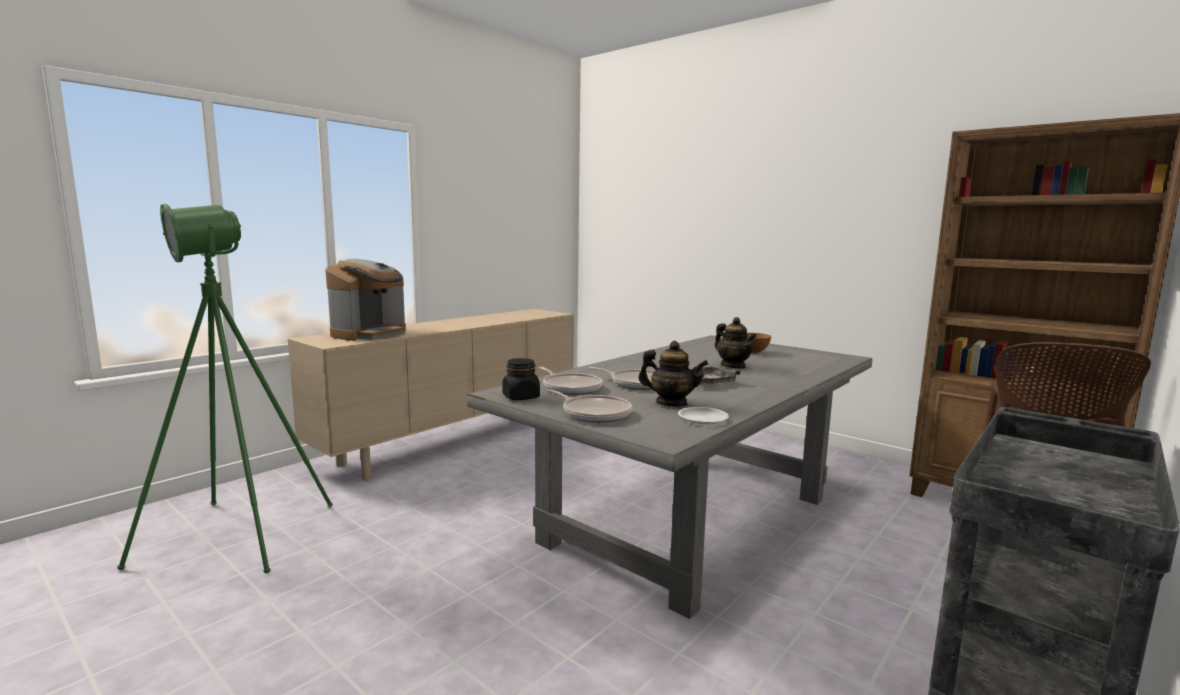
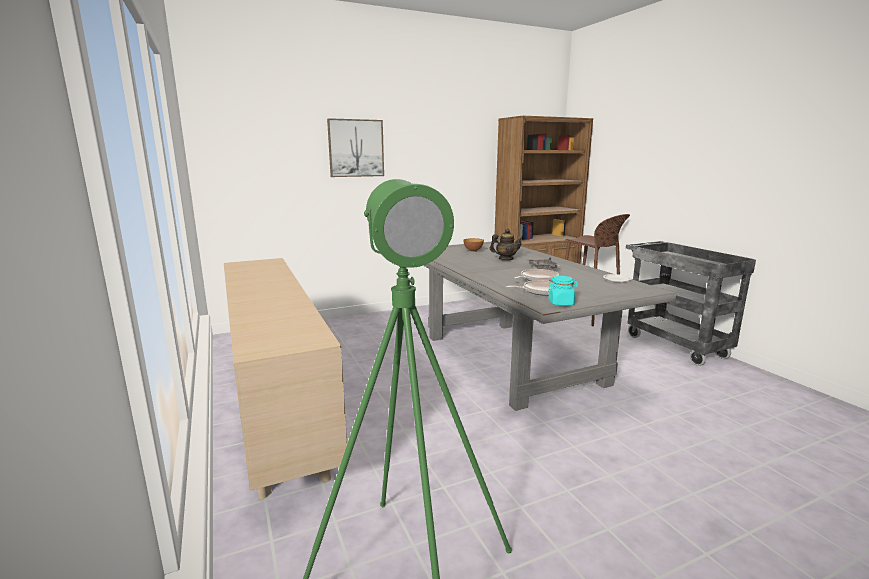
camera: 65 degrees left, 5 degrees up
(370, 334) = (276, 323): coffee machine -> none
(521, 397) = (561, 303): black jar -> turquoise jar
(594, 413) = (603, 294): frying pan -> none
(671, 403) = (585, 280): teapot -> none
(723, 203) = (356, 148): none -> picture

